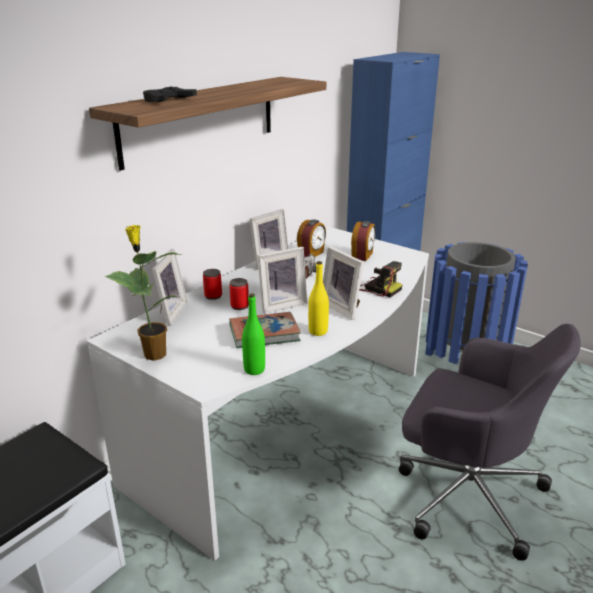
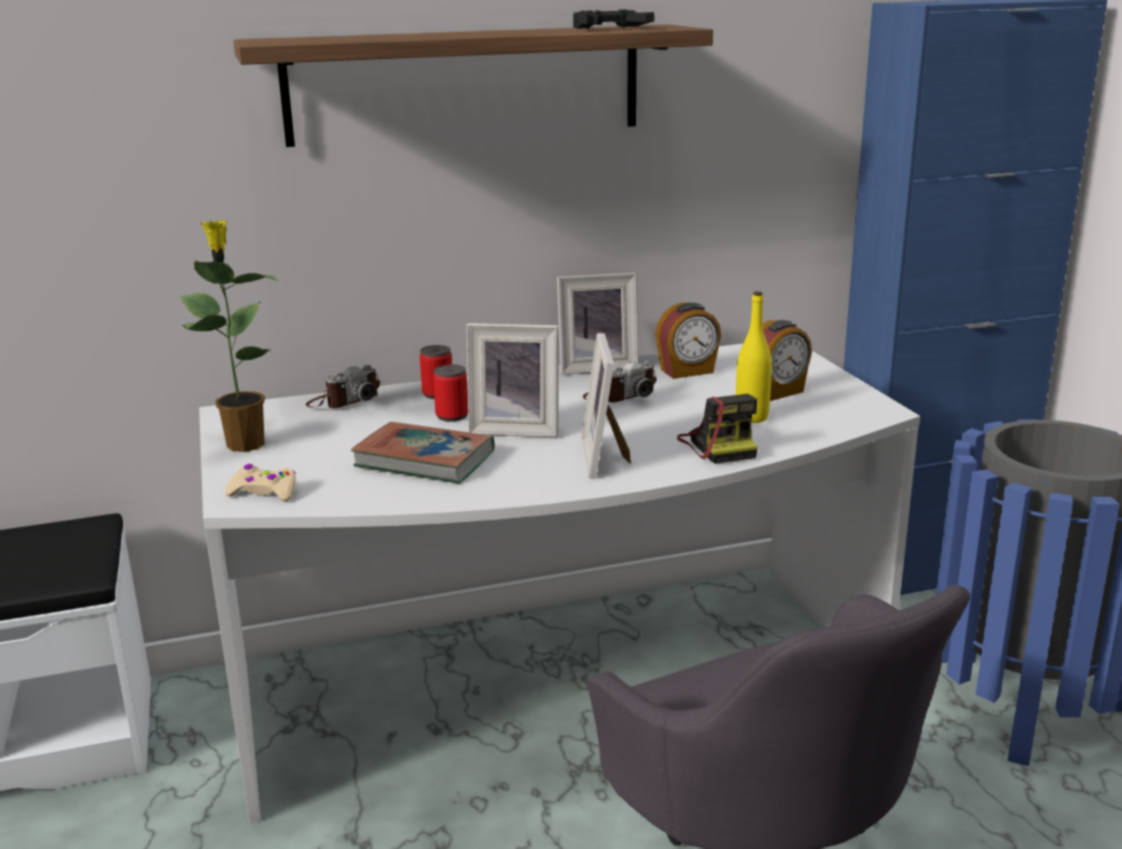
camera: 35 degrees right, 5 degrees down
(168, 100) = (358, 37): black game controller -> black game controller (610, 28)
(169, 313) = (344, 401): picture frame -> camera
(211, 377) = (264, 492): none -> beige game controller
(254, 369) = (333, 500): green bottle -> none
(318, 331) = (508, 479): yellow bottle -> yellow bottle (751, 418)

